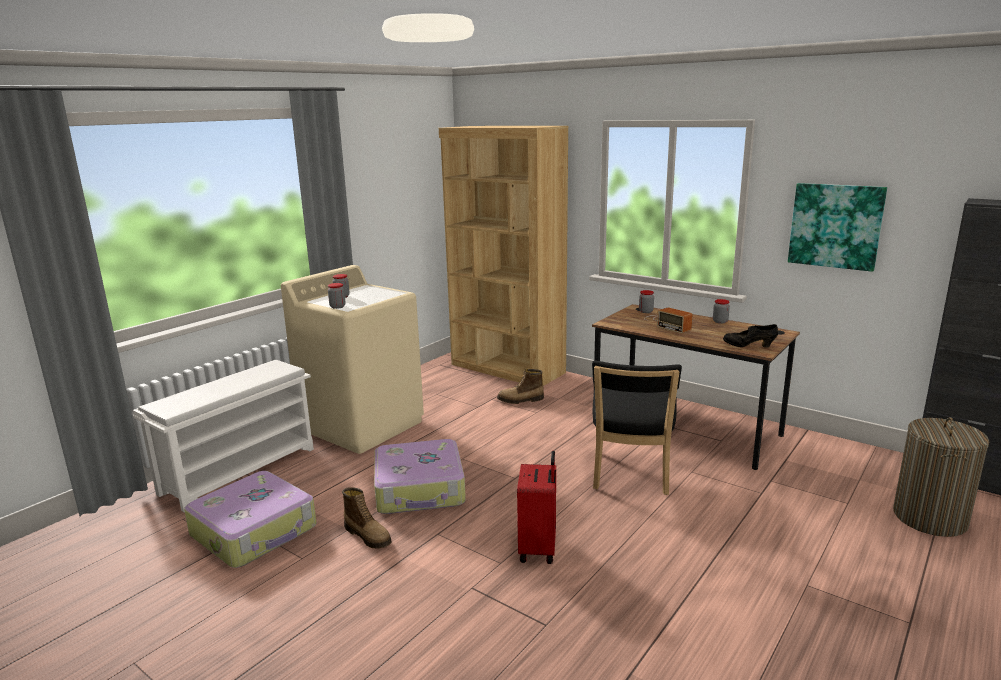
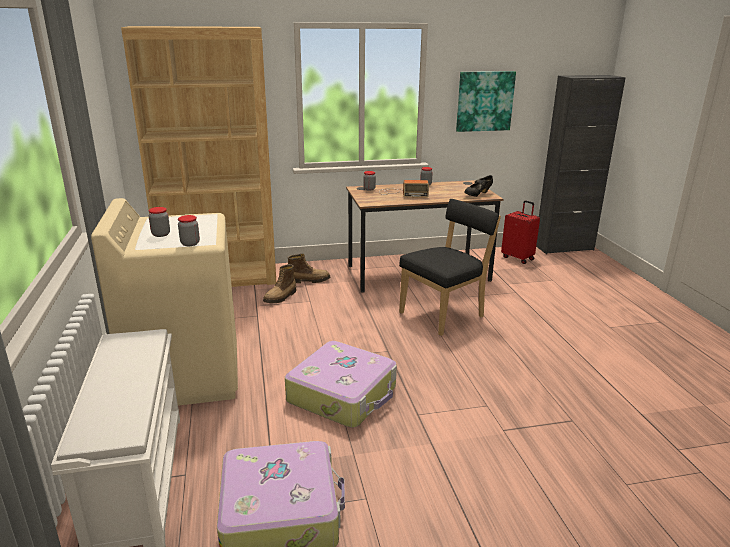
camera: 50 degrees left, 5 degrees up
(368, 536) = (378, 448): boot -> boot (309, 280)
(539, 549) = (487, 384): red suitcase -> red suitcase (518, 258)
(630, 475) = (445, 314): black chair -> black chair turned 90 degrees counterclockwise
(929, 518) = (586, 272): laundry basket -> none

